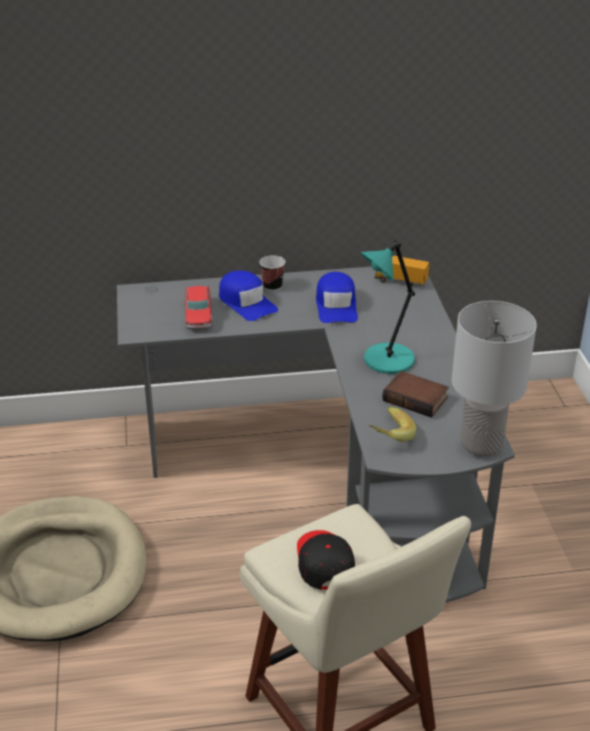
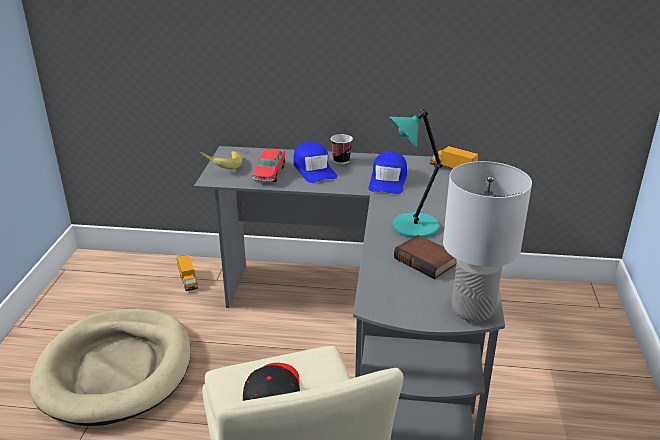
camera: 15 degrees right, 5 degrees down
(91, 452) = (188, 281): none -> toy truck
(387, 435) = (385, 288): banana -> banana (222, 167)

